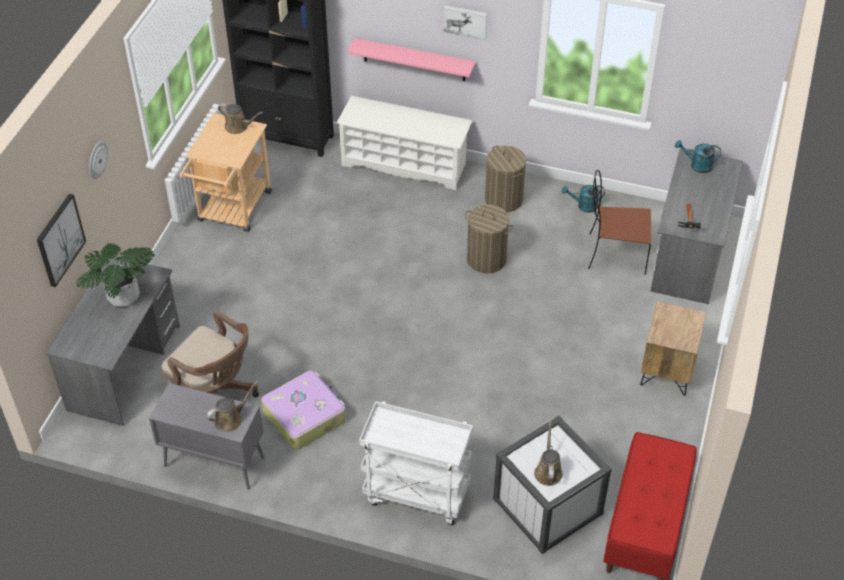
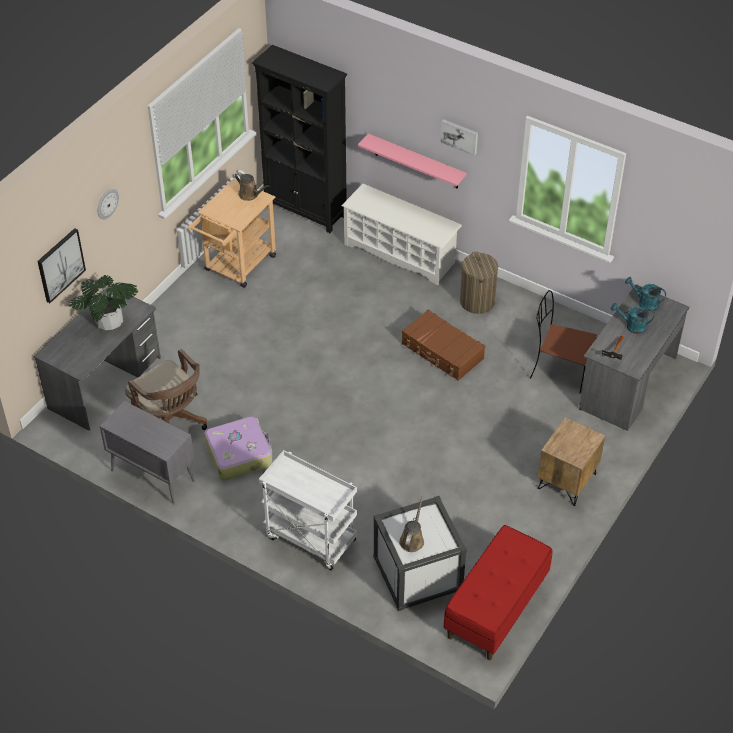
camera: 15 degrees right, 0 degrees up
(230, 419) = (164, 441): brown watering can -> none
(486, 259) = (442, 352): laundry basket -> brown suitcase
(583, 206) = (547, 321): turquoise watering can -> turquoise watering can (632, 326)

